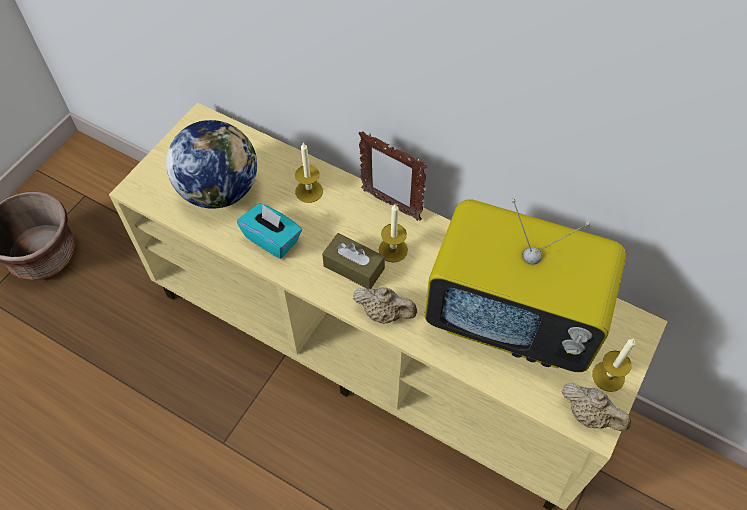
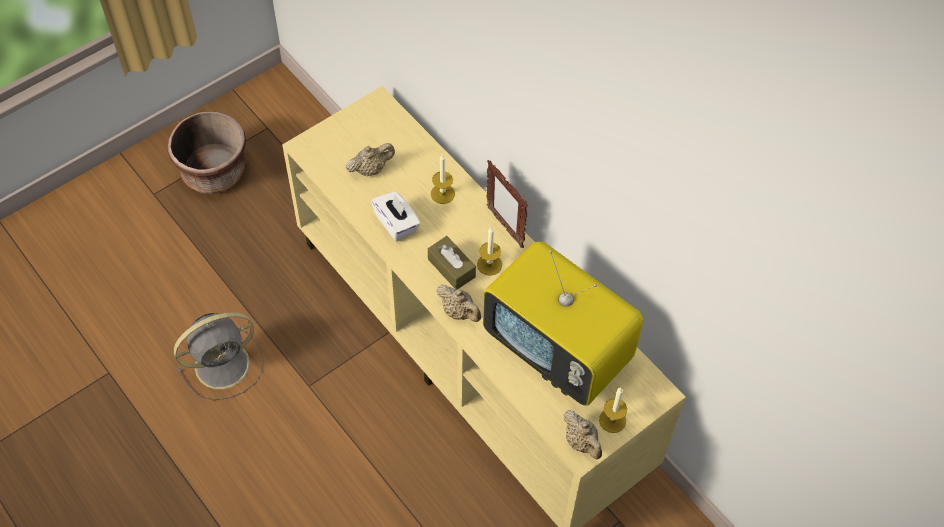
camera: 20 degrees right, 0 degrees up
(123, 452) = (224, 364): none -> grey fan
(220, 190) = (371, 169): globe -> beige teapot
(272, 239) = (396, 224): turquoise tissue box -> white tissue box

